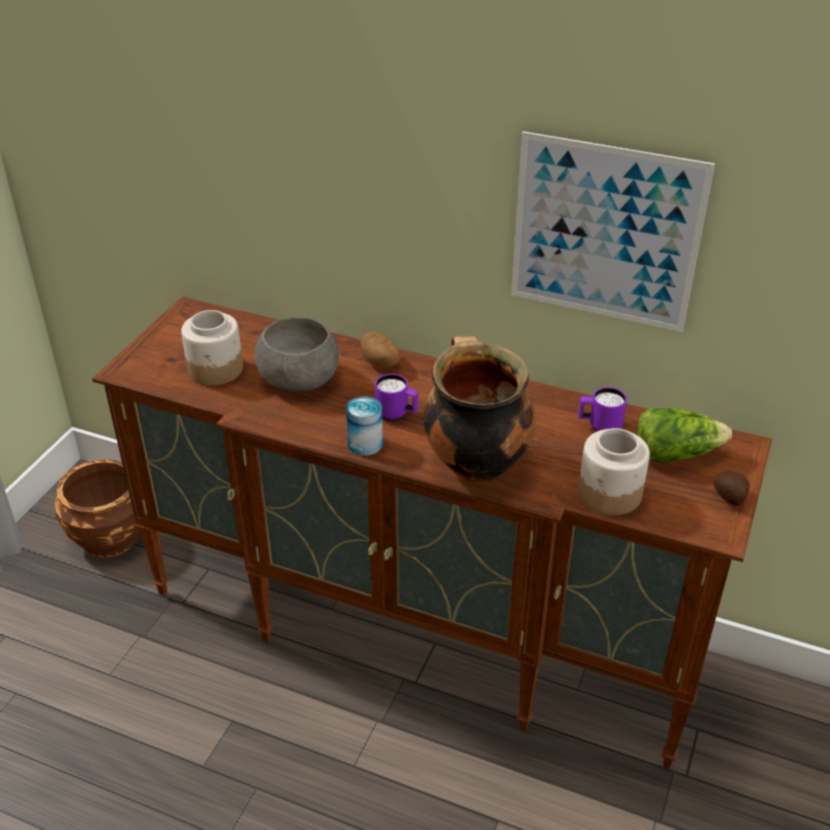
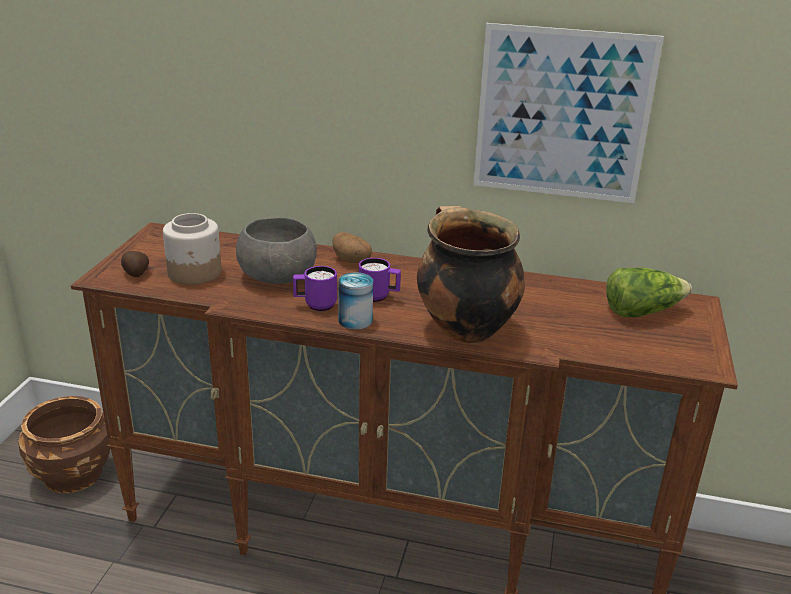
camera: 10 degrees left, 10 degrees down
(599, 427) = (567, 296): purple mug -> purple mug (315, 305)
(610, 494) = (597, 344): jar -> none
(730, 498) = (704, 340): potato -> potato (136, 274)

